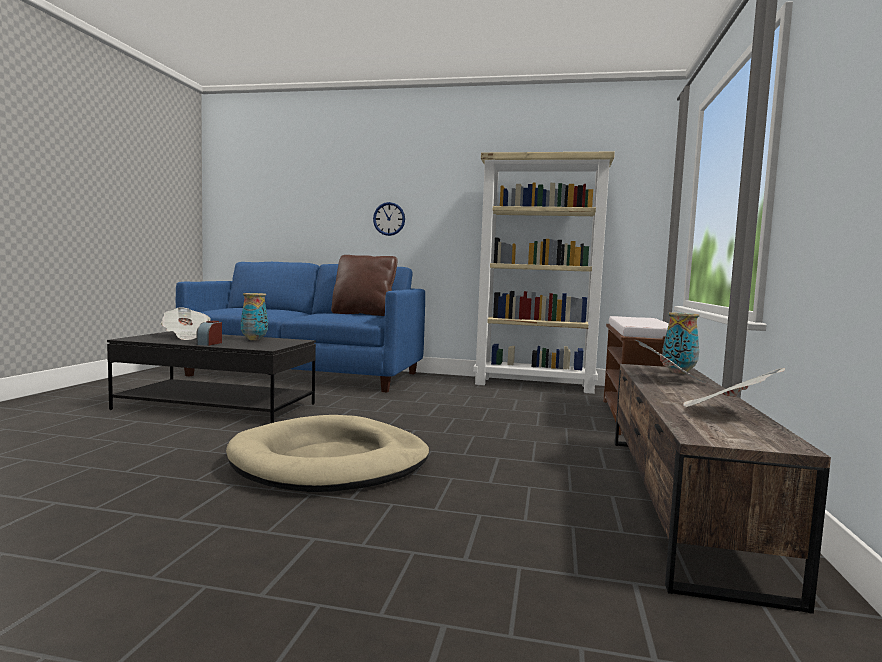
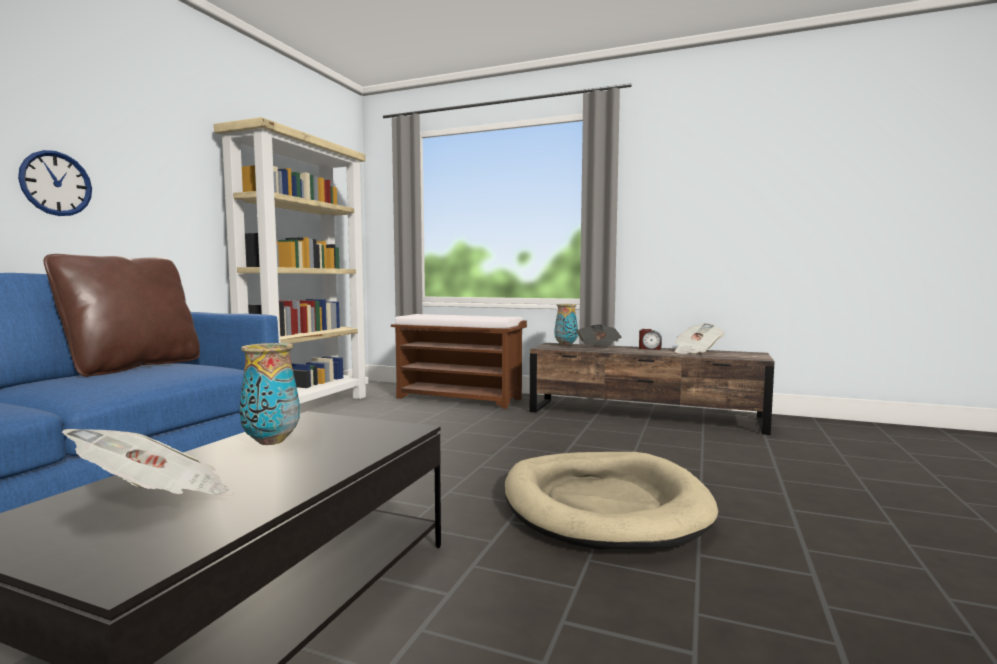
camera: 80 degrees left, 0 degrees up
(209, 343) = (324, 466): alarm clock -> alarm clock (650, 348)

